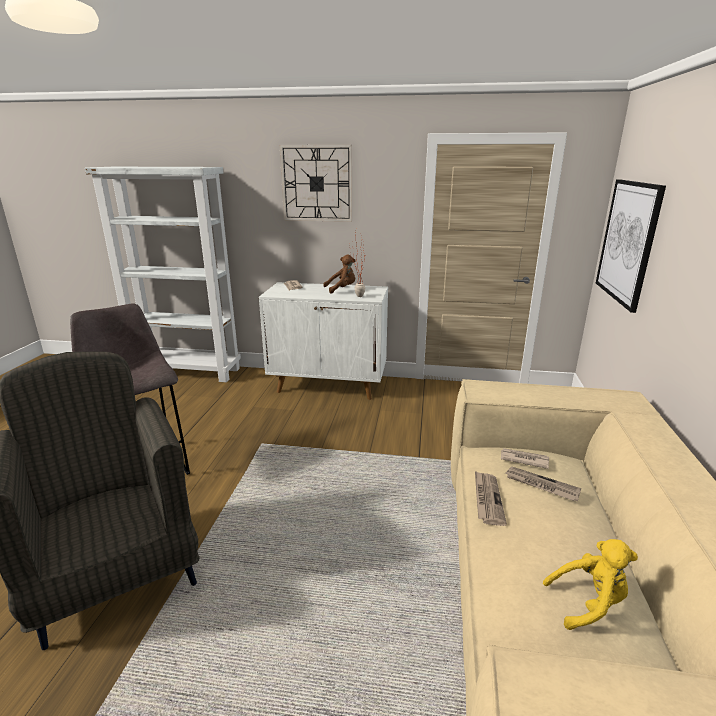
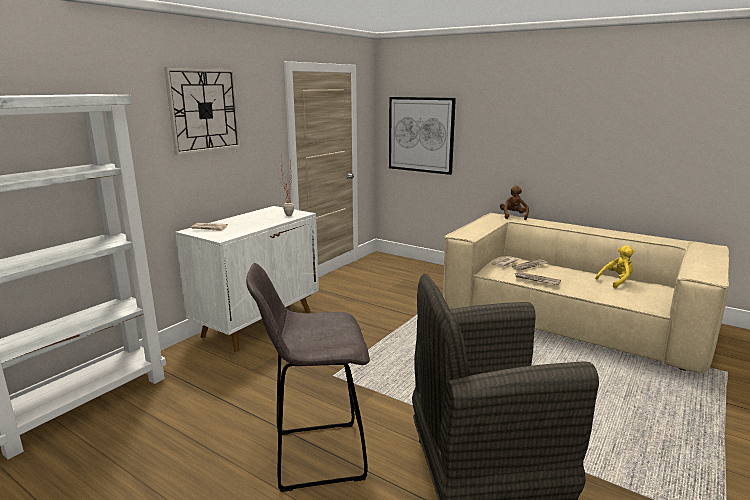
camera: 65 degrees left, 5 degrees down
(342, 289) = (255, 217): brown plush toy -> brown plush toy (513, 216)
(588, 603) = (616, 281): yellow plush toy -> yellow plush toy turned 45 degrees clockwise

